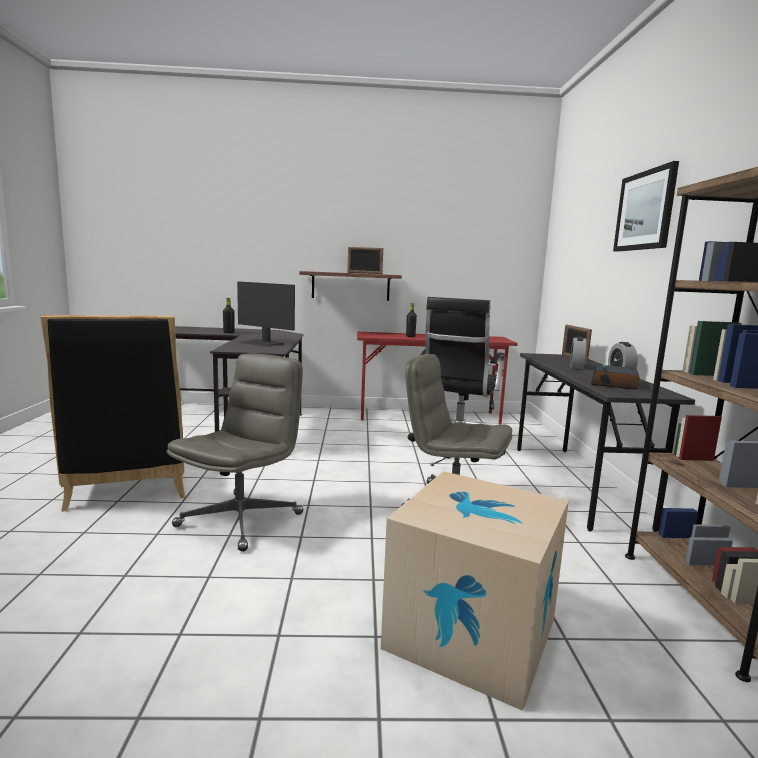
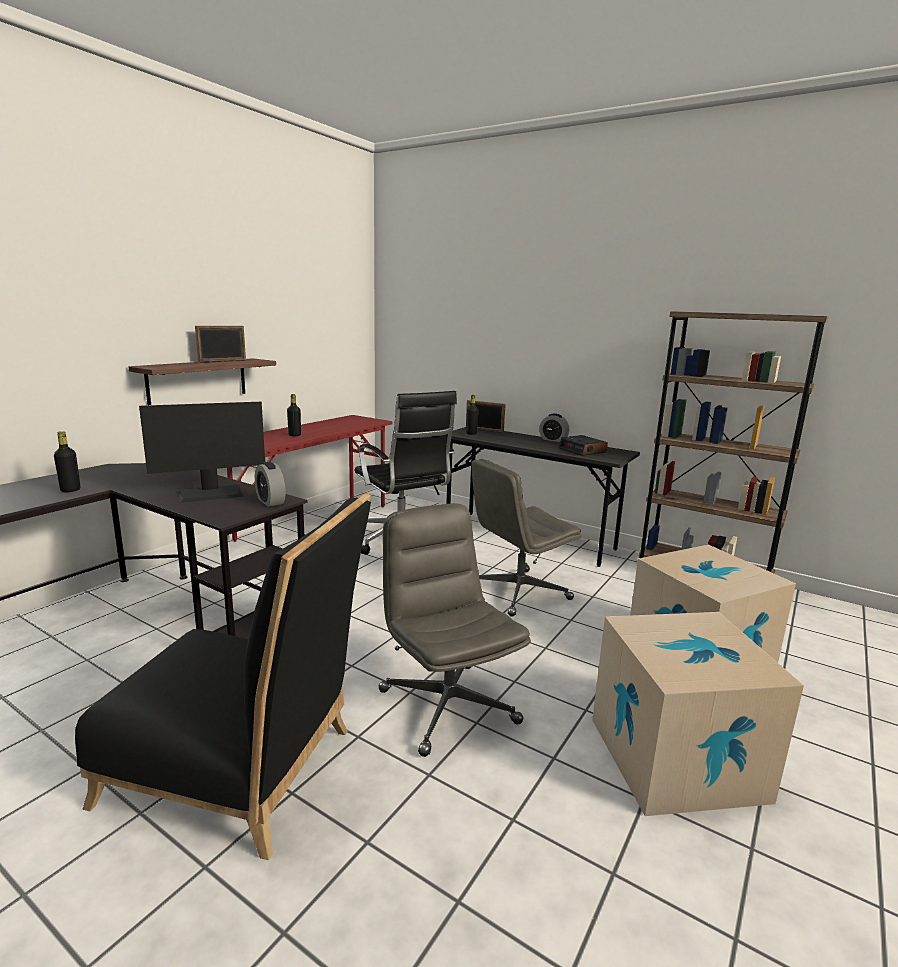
camera: 55 degrees left, 5 degrees up
(255, 644) = (675, 758): none -> cardboard box
(550, 357) = (471, 433): none -> black bottle
(576, 367) = (517, 440): alarm clock -> alarm clock (270, 501)
(645, 210) = (550, 303): picture -> none

